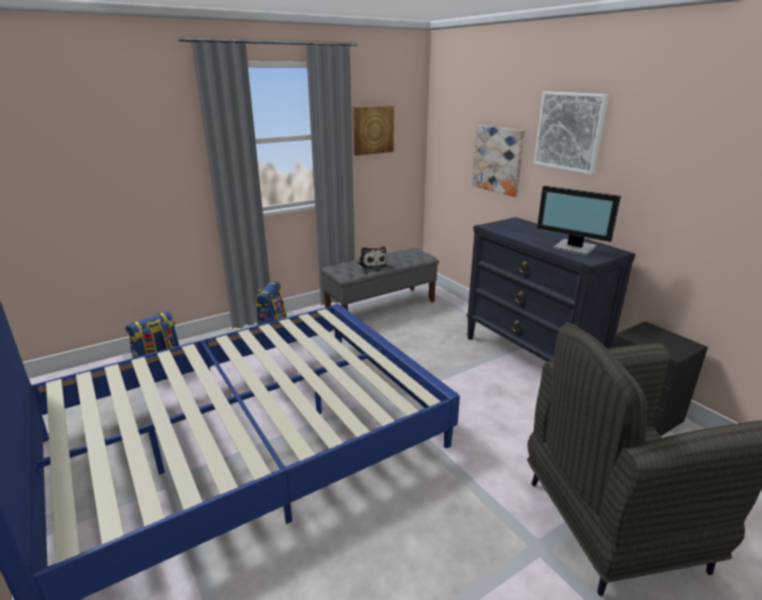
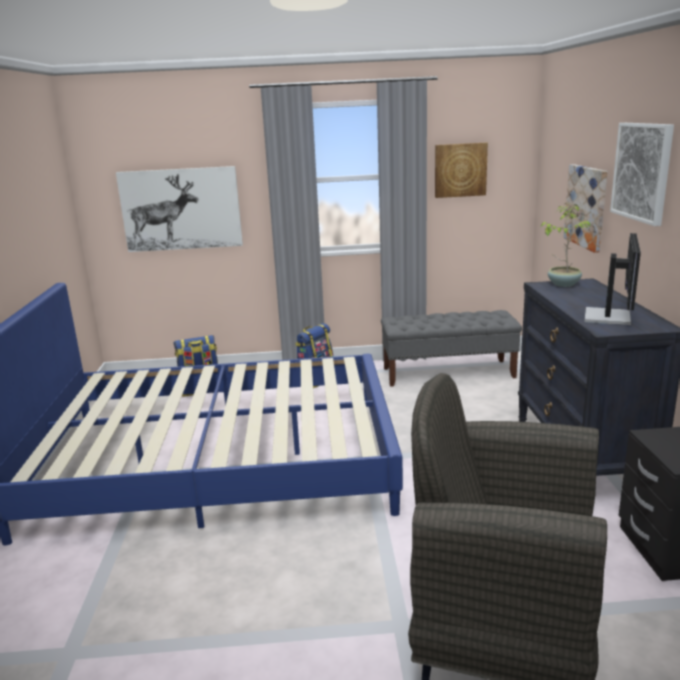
camera: 30 degrees right, 5 degrees down
(104, 178) = (181, 209): none -> picture
(371, 265) = (434, 321): plush toy -> none
(503, 224) = (563, 284): none -> potted plant
(574, 248) = (610, 317): monitor -> monitor turned 135 degrees counterclockwise

